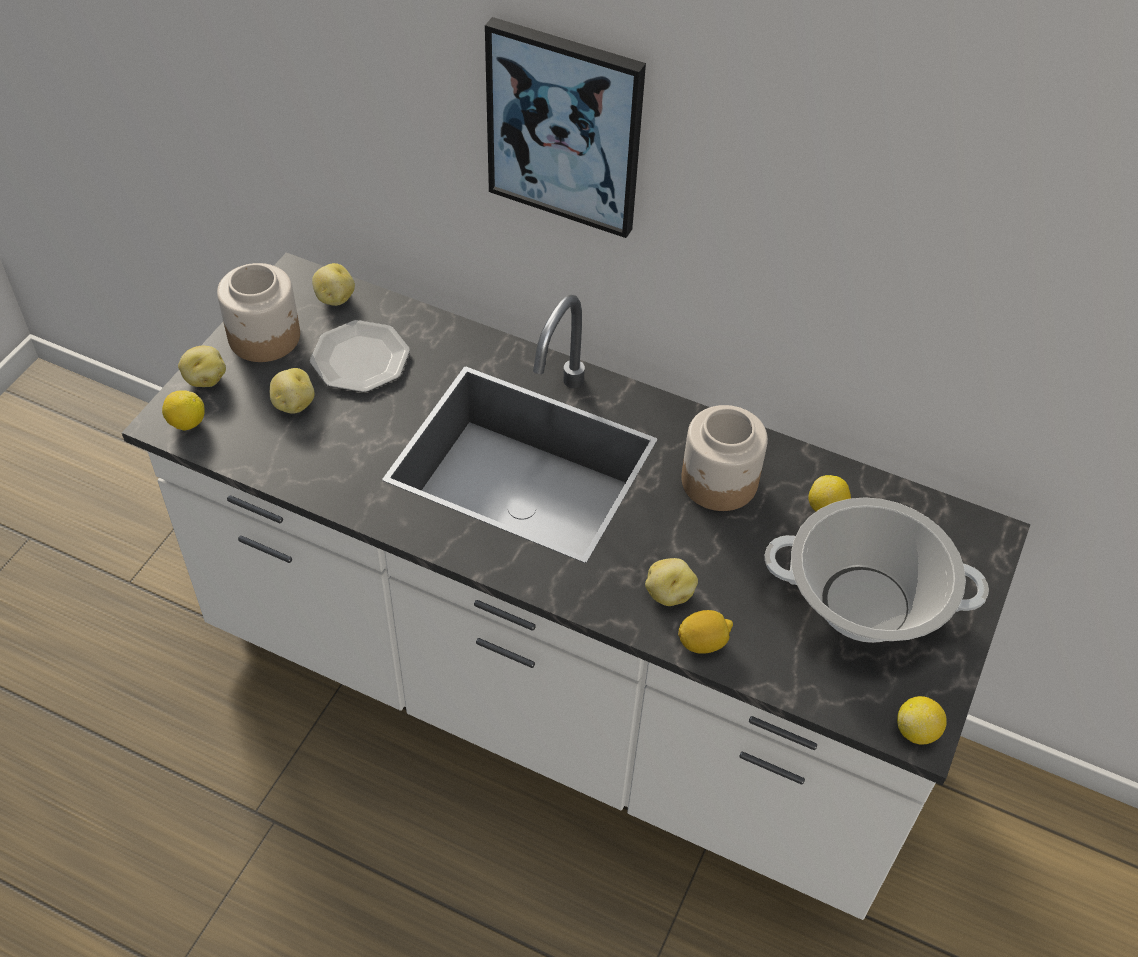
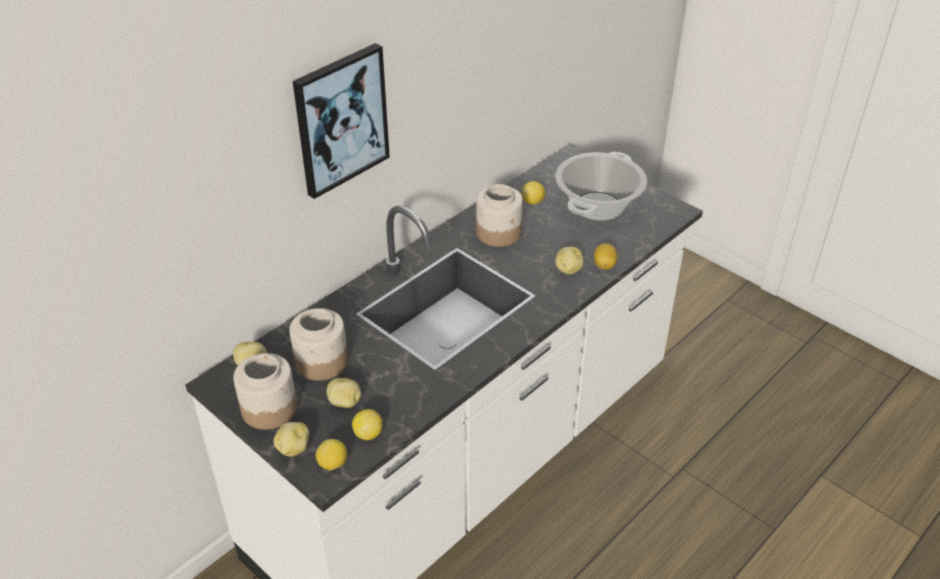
camera: 70 degrees left, 10 degrees down
(359, 359) = (321, 362): plate -> jar
(916, 731) = (676, 211): lemon -> lemon (368, 434)

